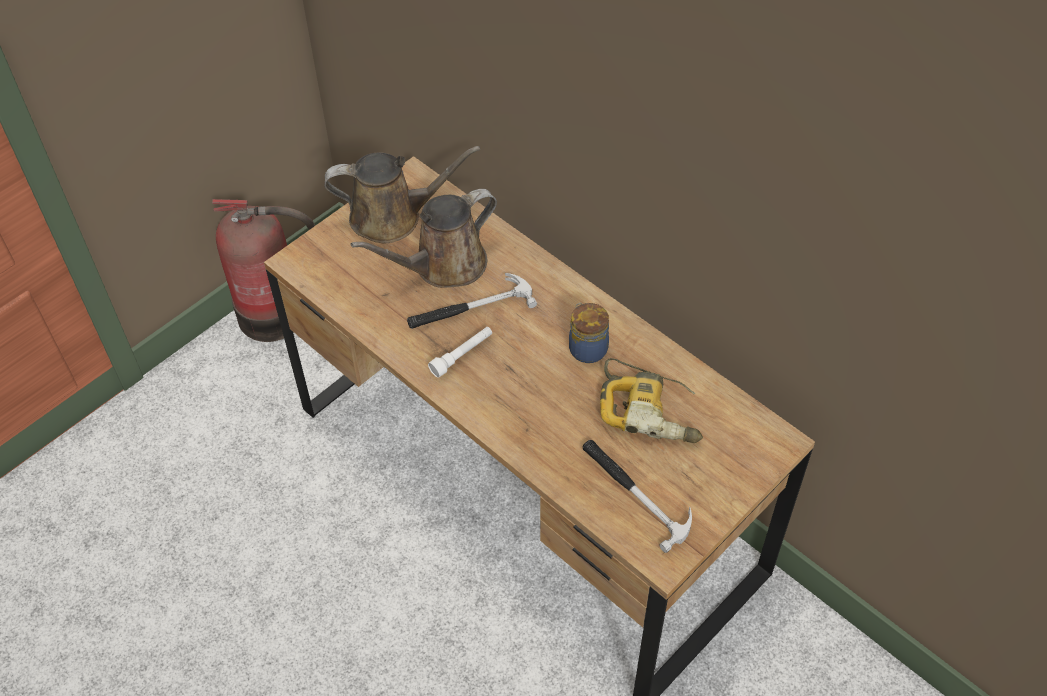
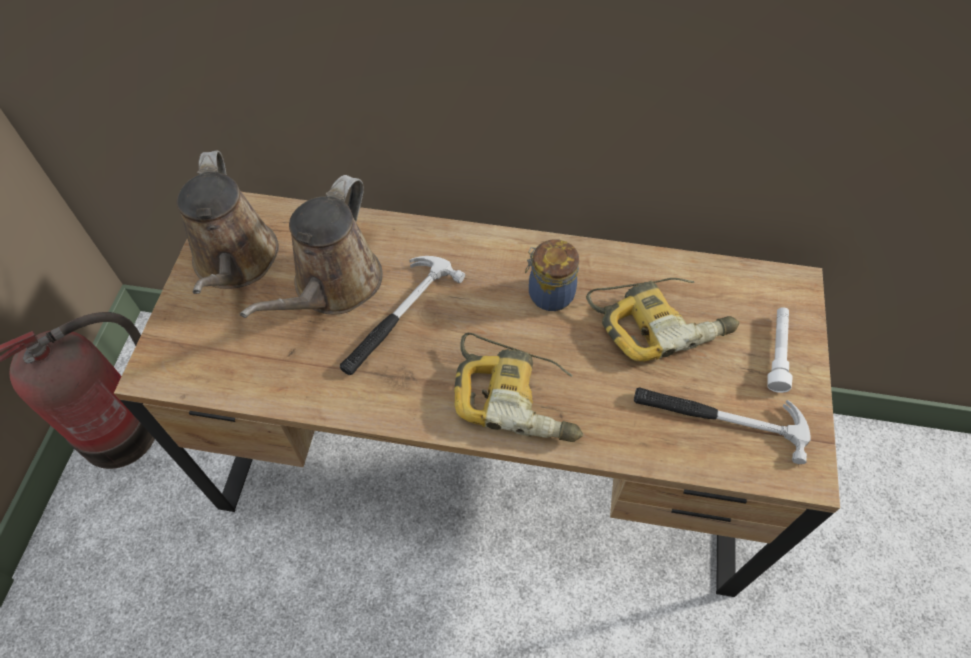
camera: 35 degrees left, 5 degrees up
(393, 217) = (236, 262): brown watering can -> brown watering can turned 120 degrees clockwise
(462, 355) = (429, 373): white flashlight -> white flashlight (777, 353)
(508, 402) = (518, 396): none -> power drill

